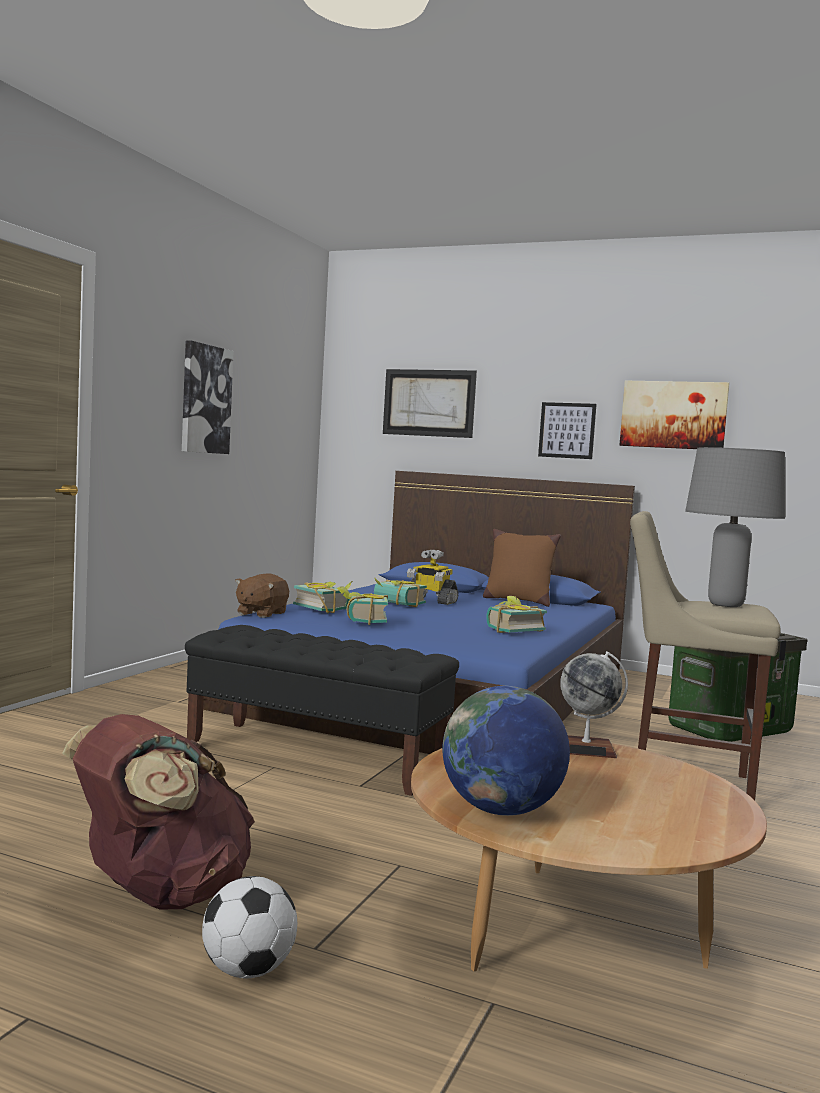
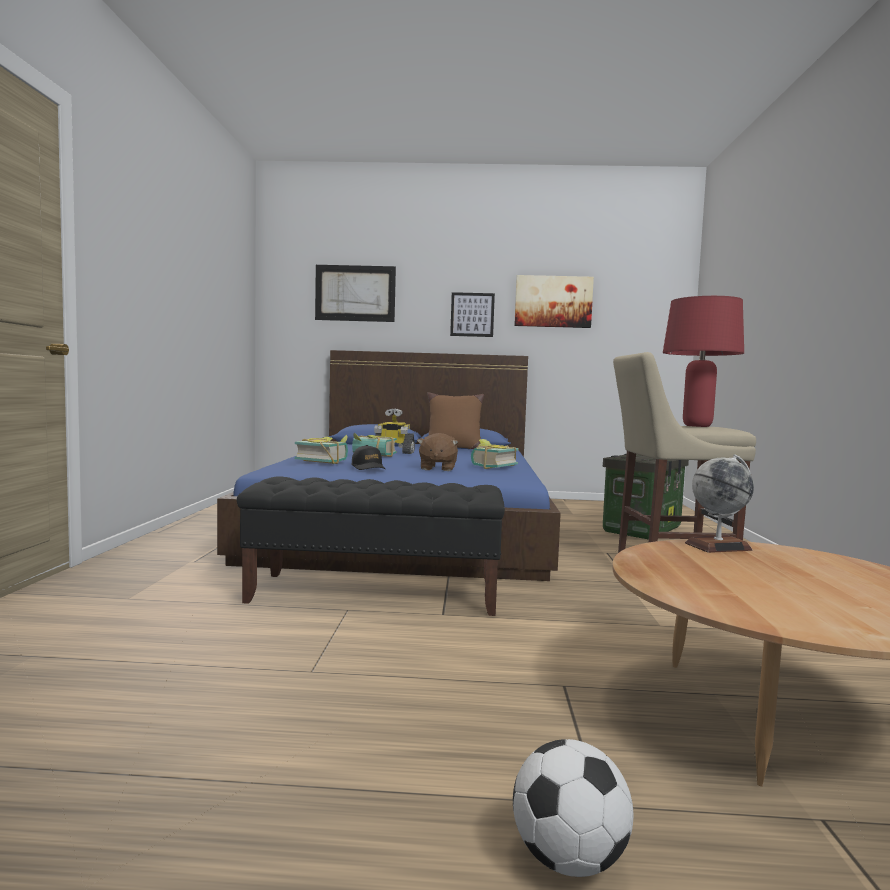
camera: 20 degrees left, 0 degrees up
(159, 894) = (371, 781): brown backpack -> none
(205, 399) = (173, 274): picture -> none
(261, 613) = (270, 469): brown plush toy -> brown plush toy (437, 468)
(361, 620) = (368, 467): book -> black cap
(501, 810) = (785, 612): globe -> none
(725, 605) = (696, 426): grey table lamp -> red table lamp

